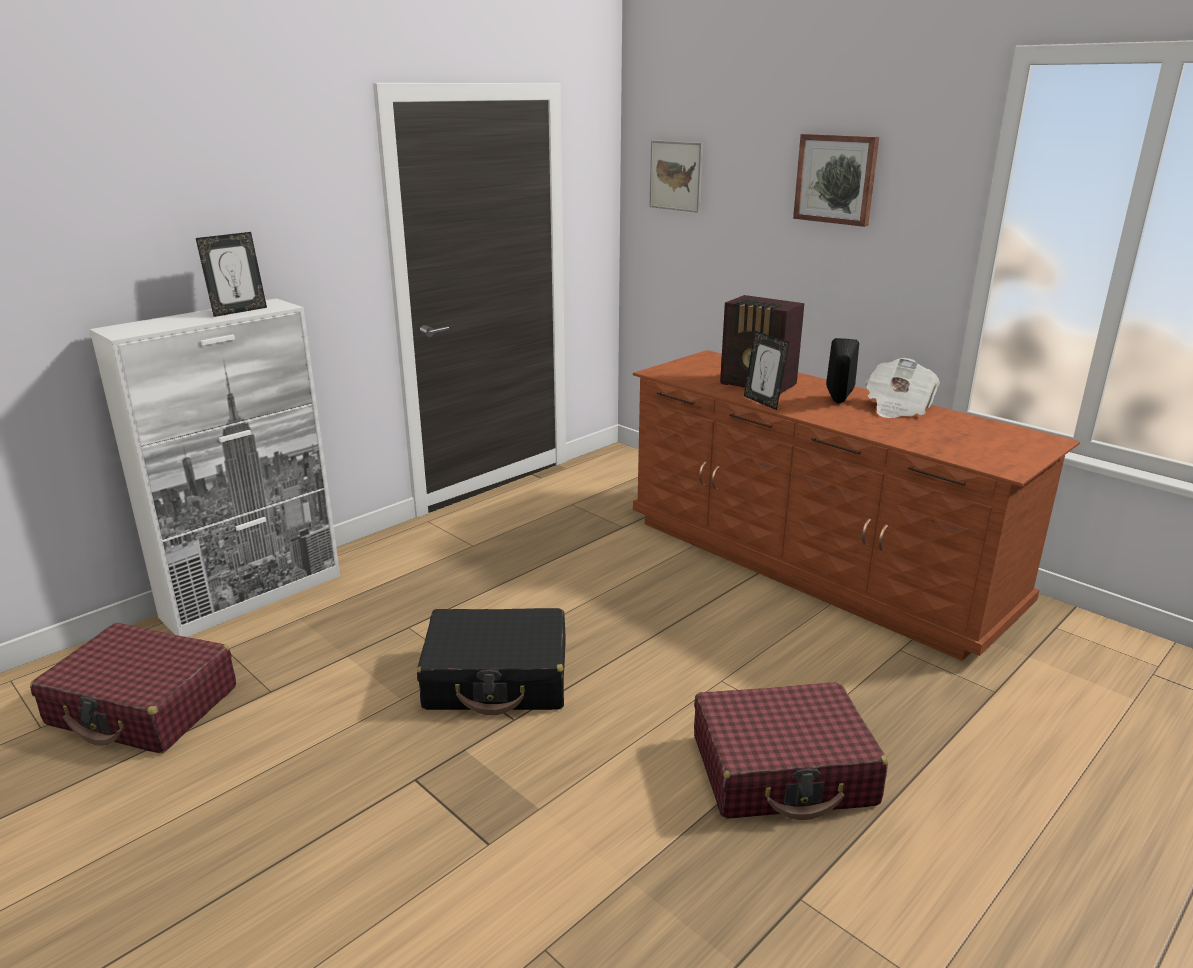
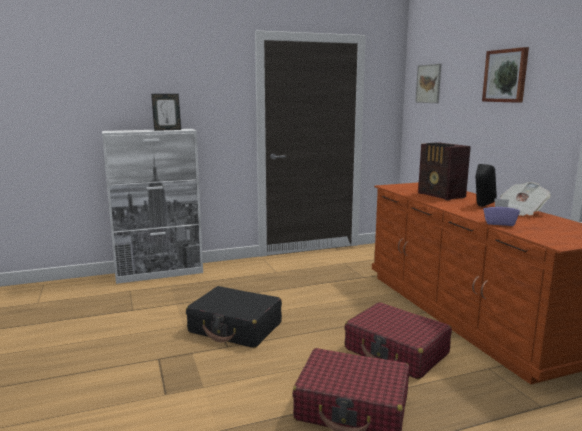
camera: 25 degrees right, 10 degrees down
(143, 706) = (79, 304): red suitcase -> red suitcase (396, 352)
(763, 402) = (432, 202): picture frame -> none
(898, 438) = (499, 223): none -> purple tissue box

